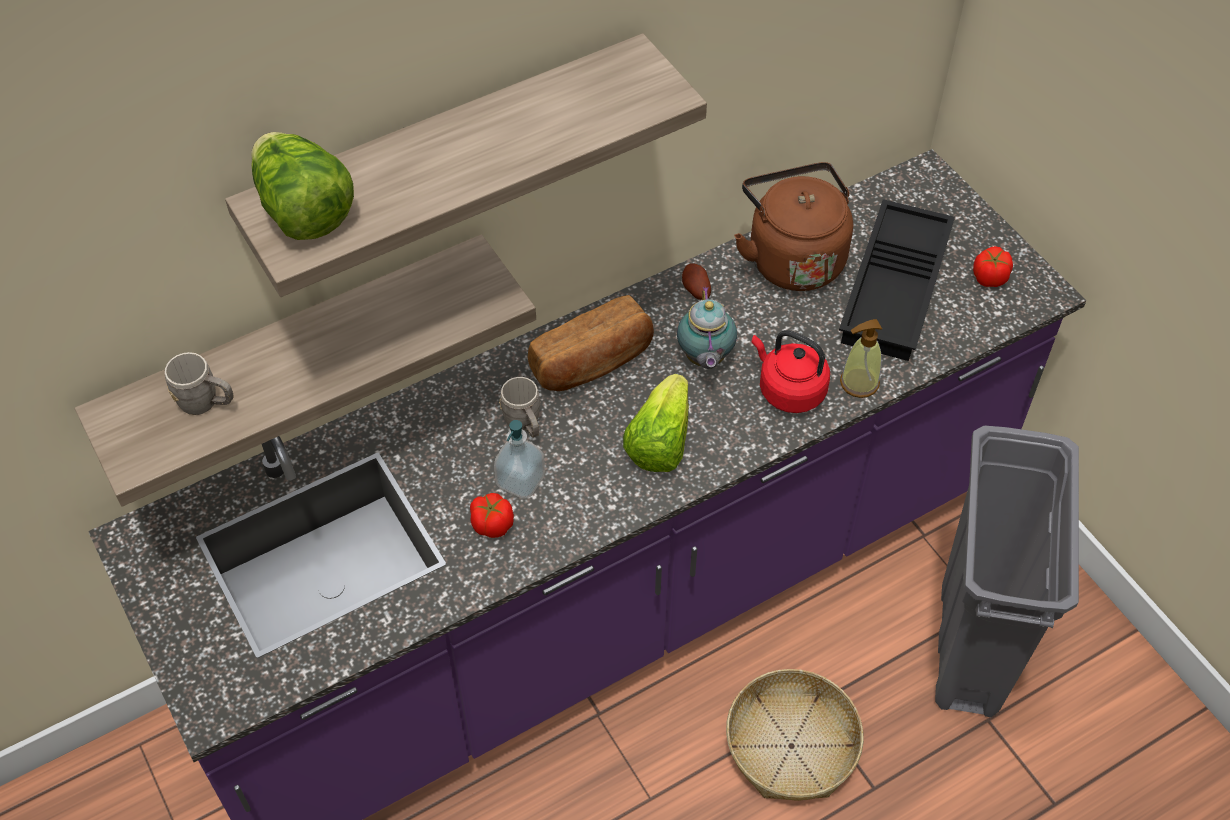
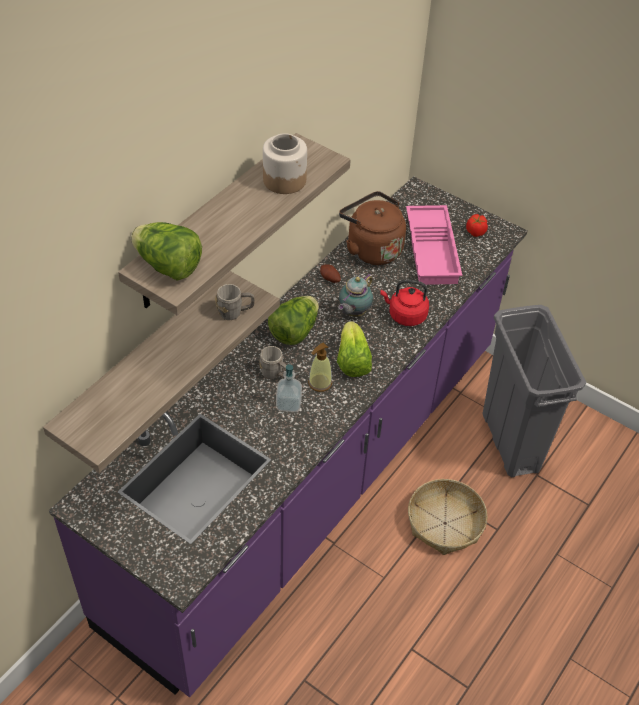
camera: 25 degrees left, 5 degrees down
(206, 403) = (122, 400): grey mug -> grey mug (235, 312)
(492, 524) = (285, 431): tomato -> none
(574, 112) = (284, 180): none -> jar
(593, 362) = (294, 331): bread -> lettuce
(704, 359) = (353, 313): teapot -> teapot turned 60 degrees clockwise
(859, 383) = (438, 301): soap dispenser -> soap dispenser (319, 383)
(897, 289) = (433, 250): black tray -> pink tray

